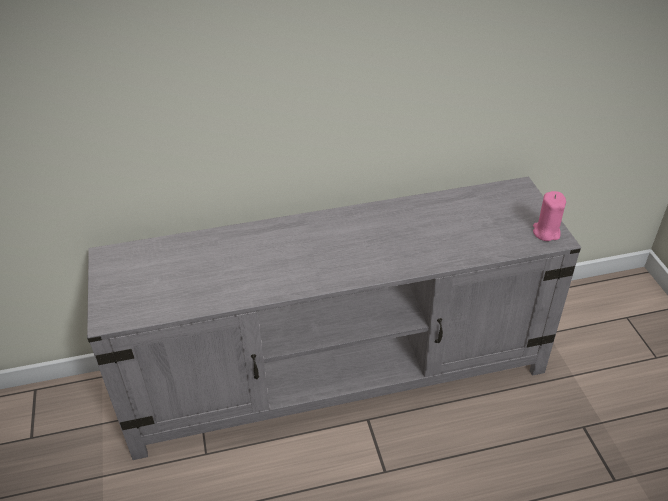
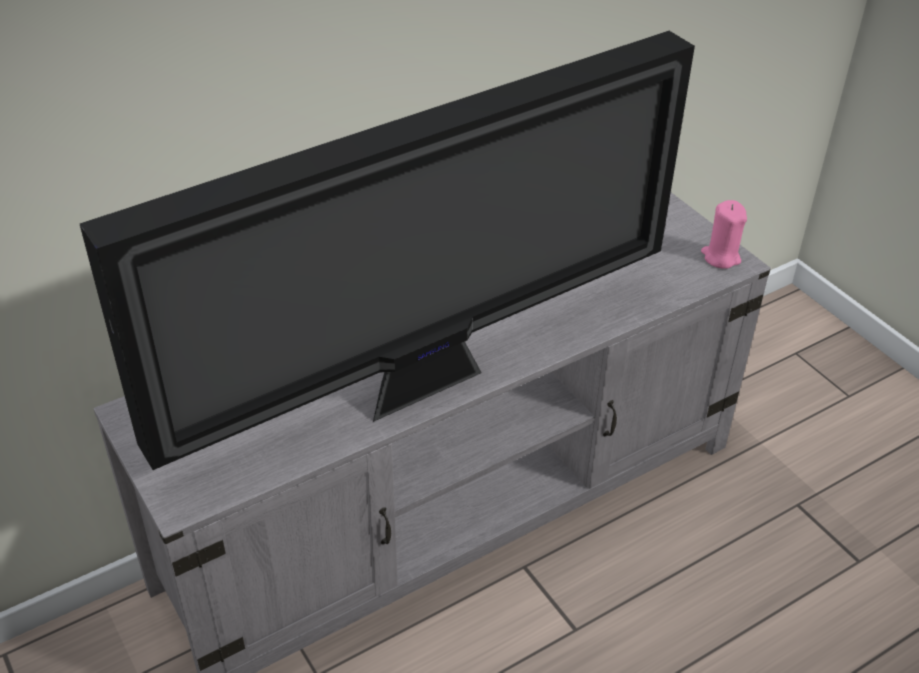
camera: 20 degrees left, 0 degrees up
(296, 276) = (427, 382): none -> television

